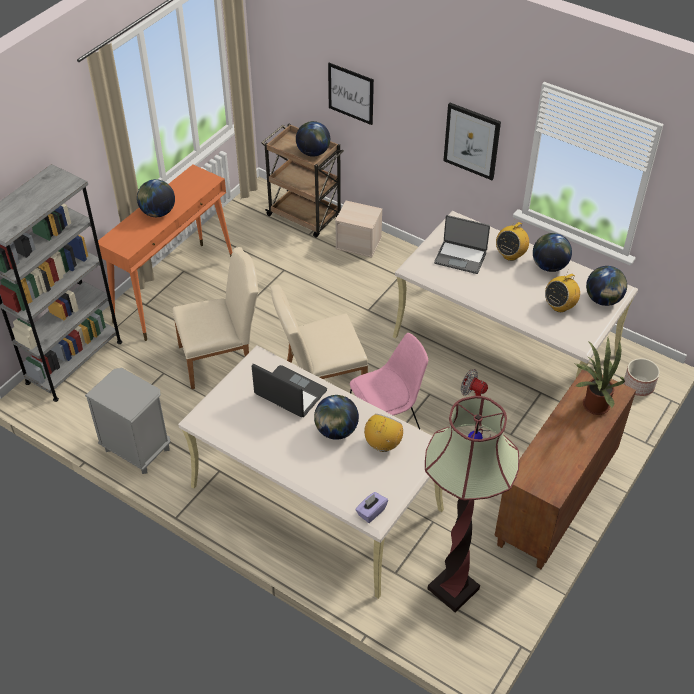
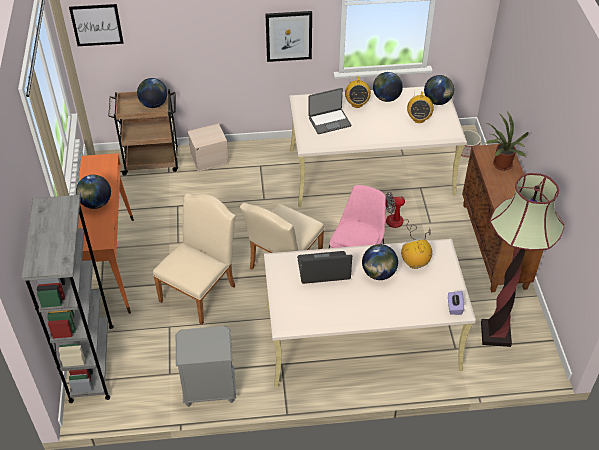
camera: 40 degrees left, 0 degrees up
(351, 93) = (171, 43): picture -> picture (96, 25)

